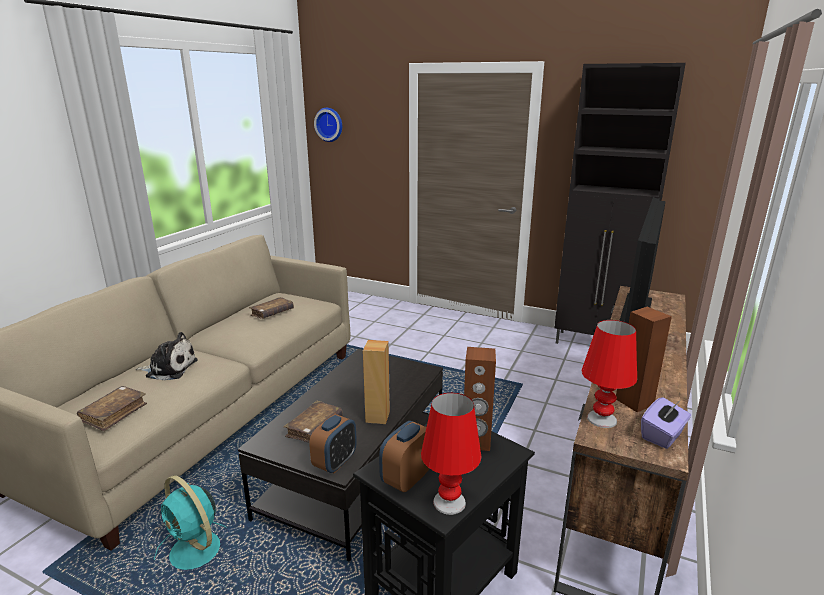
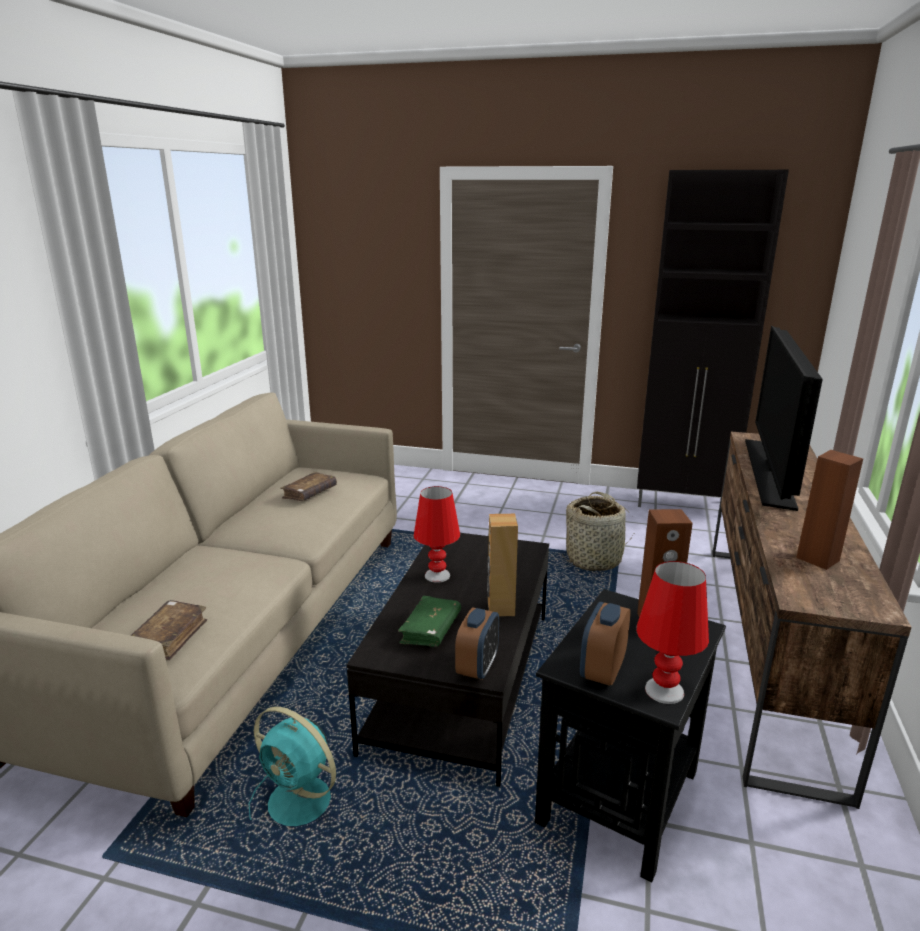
camera: 10 degrees left, 0 degrees up
(169, 368) = (211, 574): plush toy -> none
(314, 428) = (430, 629): brown book -> green book
(329, 124) = (331, 245): wall clock -> none
(501, 383) = (594, 559): none -> basket
(601, 419) = (794, 581): red table lamp -> red table lamp (437, 576)
(662, 435) = (866, 591): purple tissue box -> none

